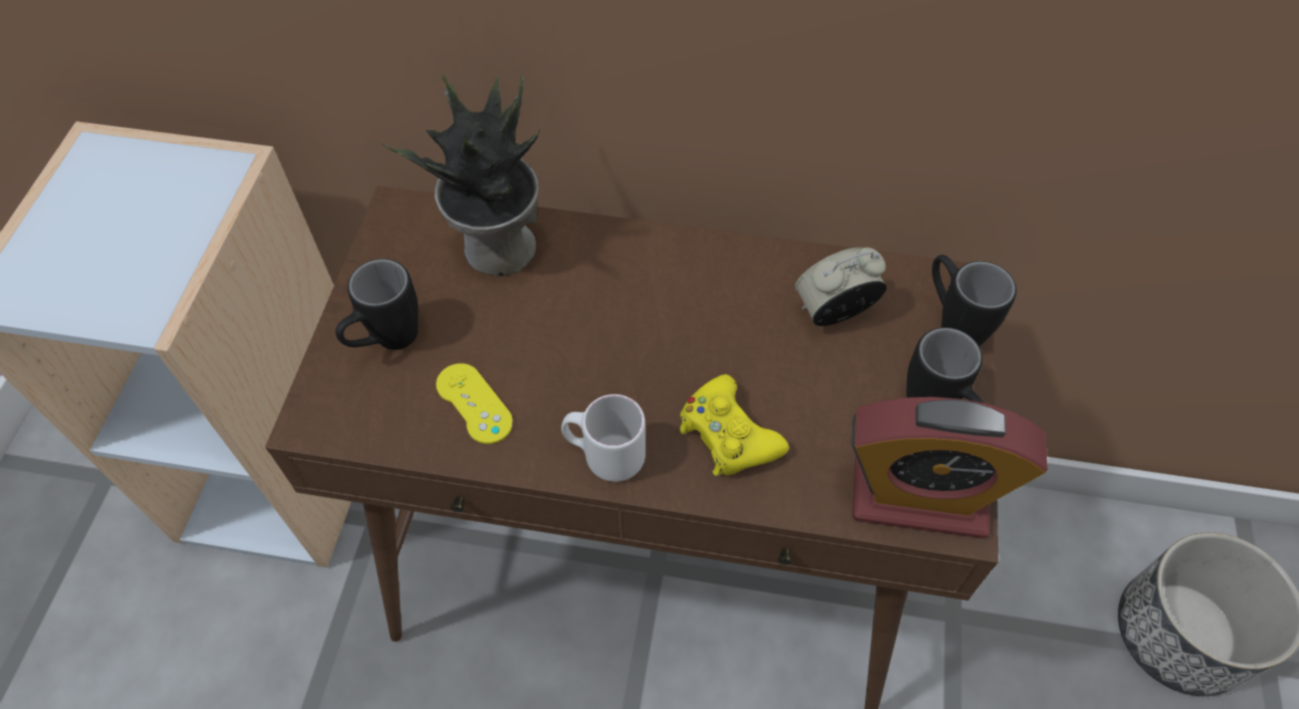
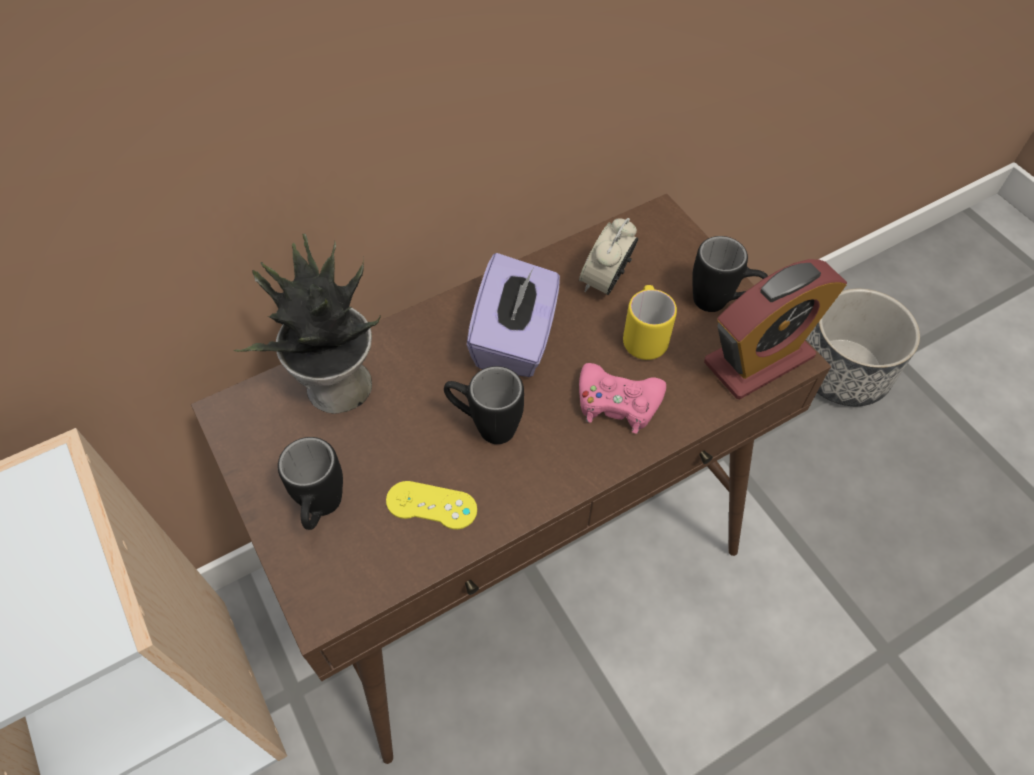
camera: 40 degrees left, 0 degrees up
(604, 455) = (554, 473): white mug -> none
(691, 309) = (515, 339): none -> purple tissue box
(728, 435) = (617, 403): yellow game controller -> pink game controller
(820, 391) = (644, 336): none -> yellow mug
(951, 325) = (679, 244): black mug -> black mug (485, 425)

